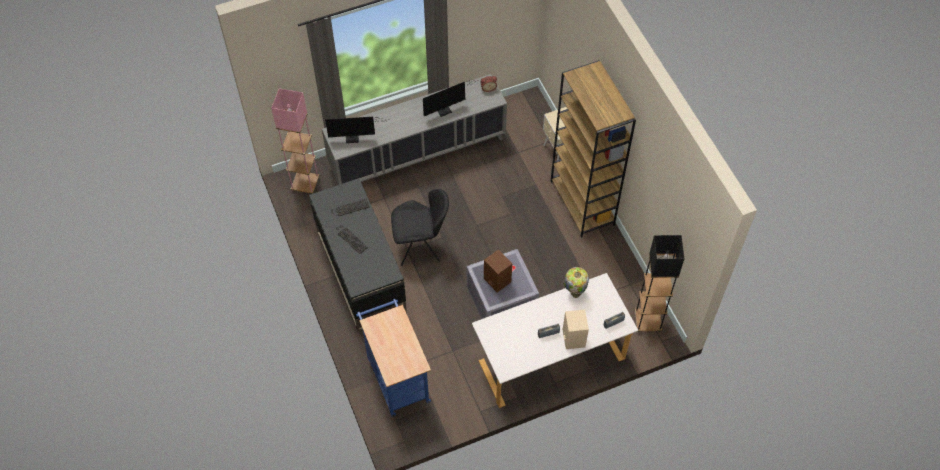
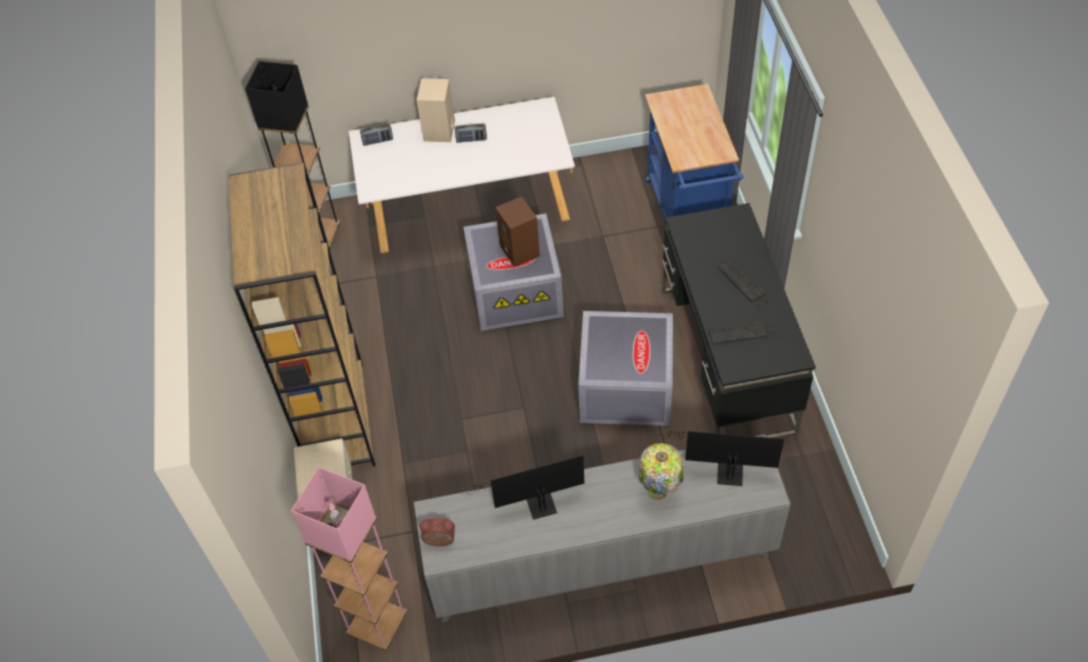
camera: 165 degrees left, 5 degrees down
(305, 184) = (820, 530): pink floor lamp -> pink floor lamp (377, 624)
(420, 247) = (624, 385): black chair -> grey storage box
(574, 292) = (415, 183): table lamp -> table lamp (659, 492)

